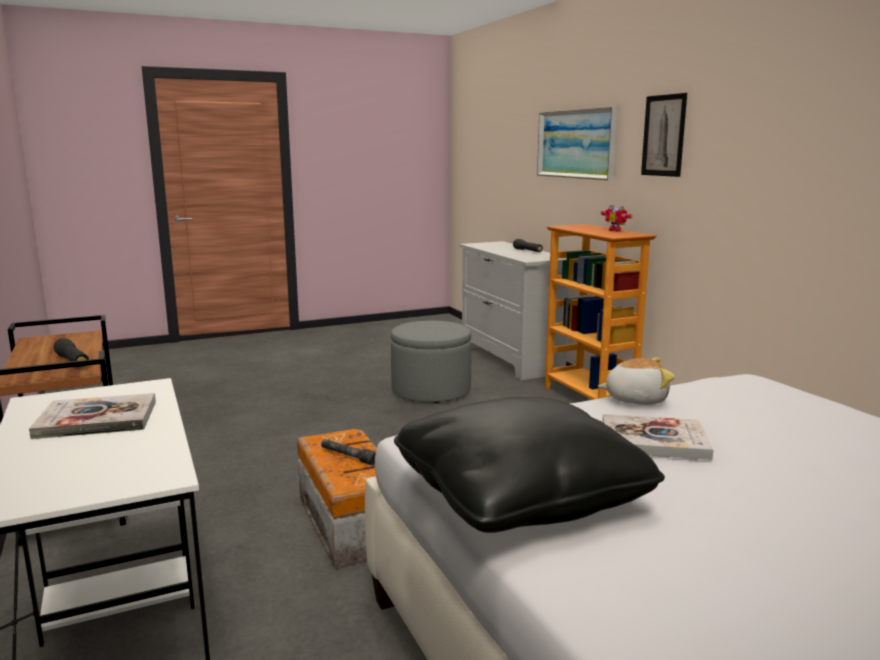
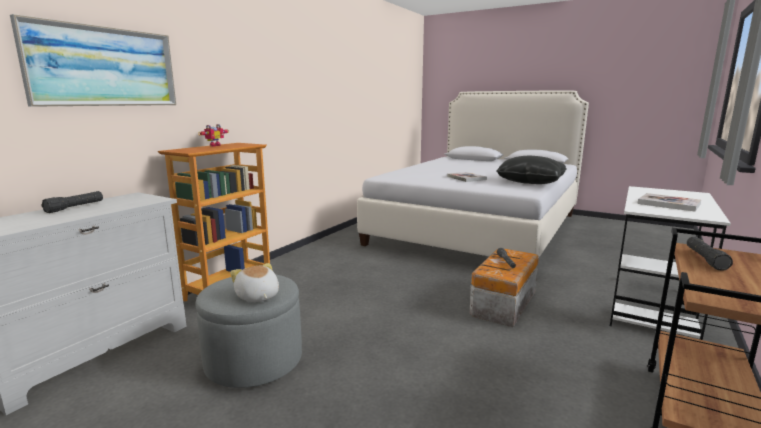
camera: 125 degrees left, 0 degrees up
(635, 399) = (433, 182): plush toy -> plush toy (257, 297)
(664, 135) = (221, 68): picture -> none

